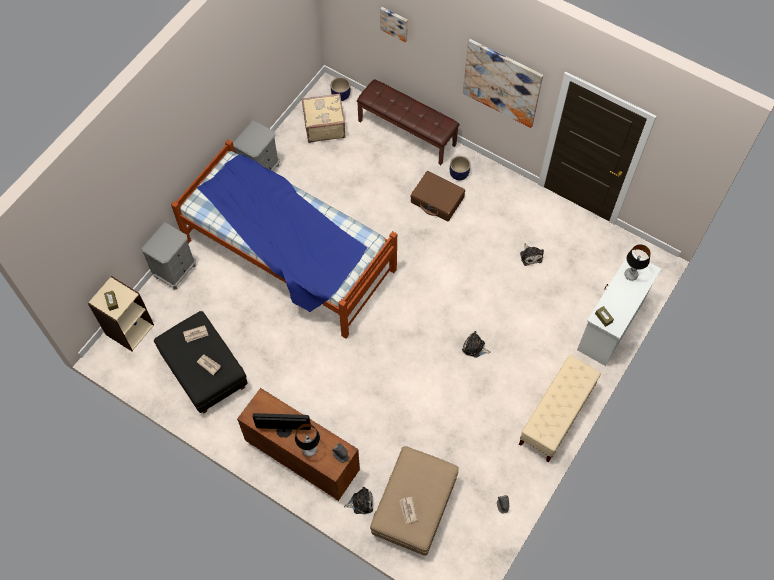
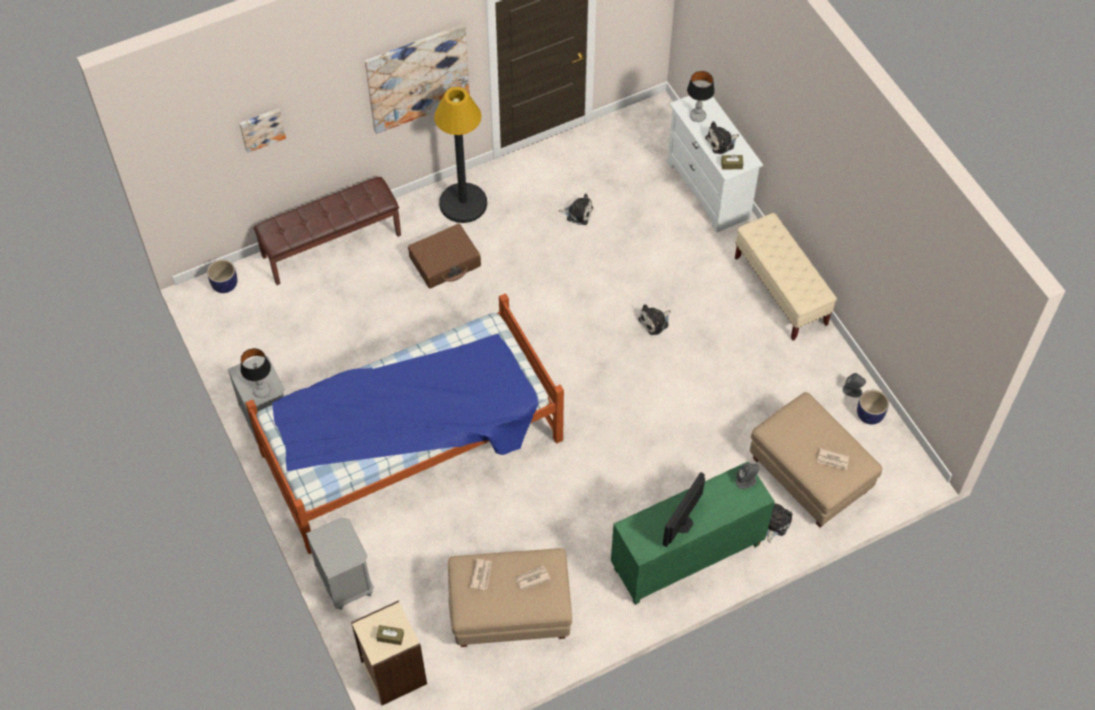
camera: 60 degrees left, 5 degrees down
(204, 372) = (509, 612): black ottoman -> beige ottoman
(302, 459) = (686, 558): brown cabinet -> green cabinet
(309, 449) = (721, 508): table lamp -> table lamp (261, 390)
(324, 126) = (255, 323): beige suitcase -> none
(459, 174) = (426, 224): planter -> planter (870, 415)
(490, 186) = (463, 203): none -> black floor lamp
(619, 301) = (721, 142): none -> plush toy

